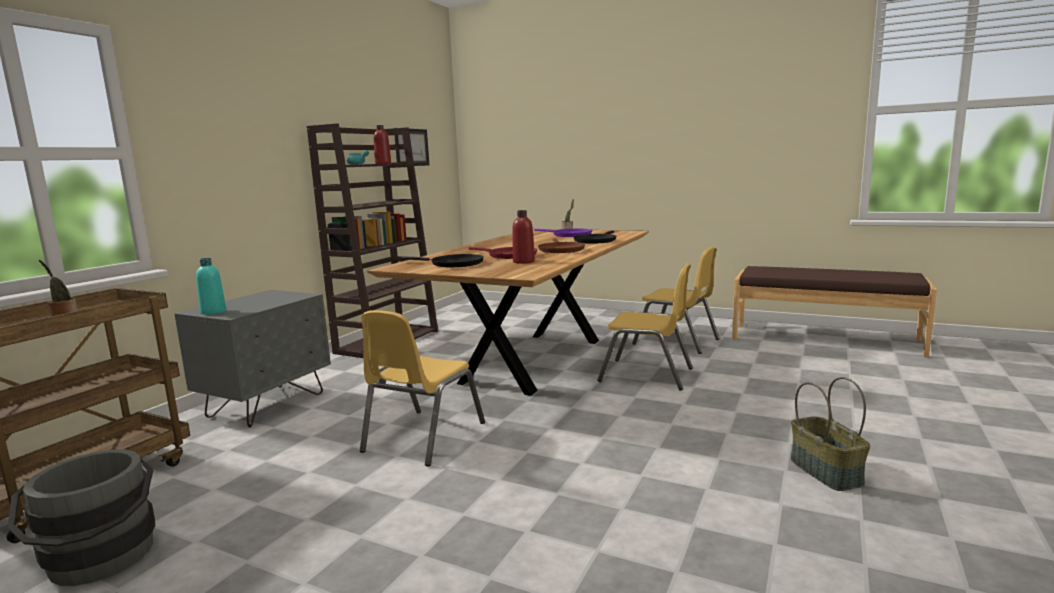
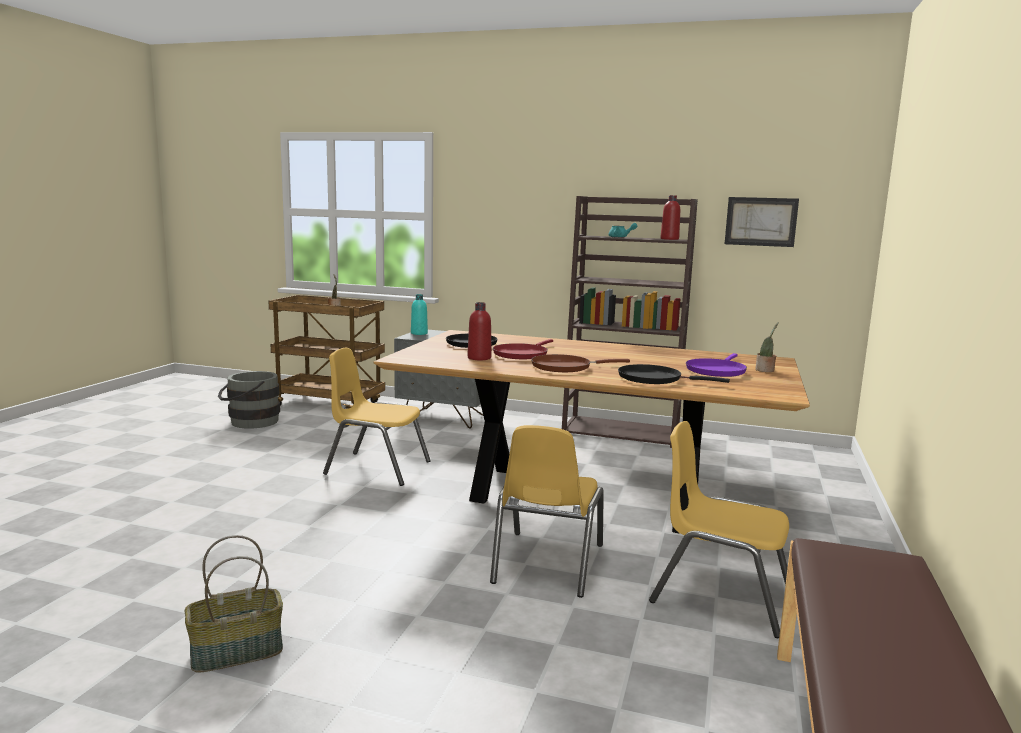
camera: 80 degrees right, 0 degrees up
(676, 342) = (720, 595): yellow chair -> yellow chair turned 90 degrees clockwise

